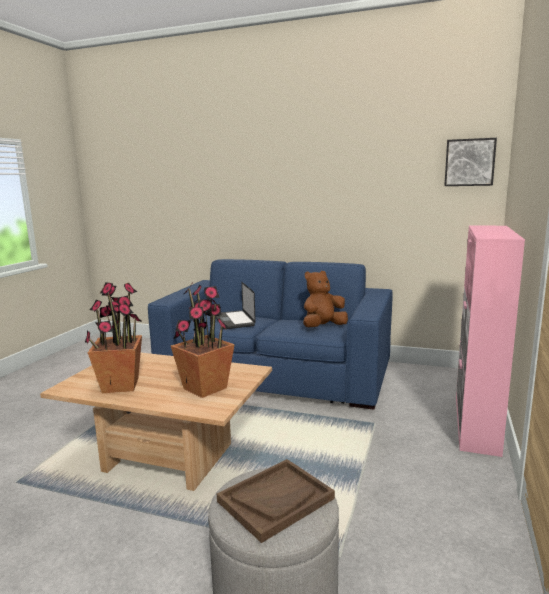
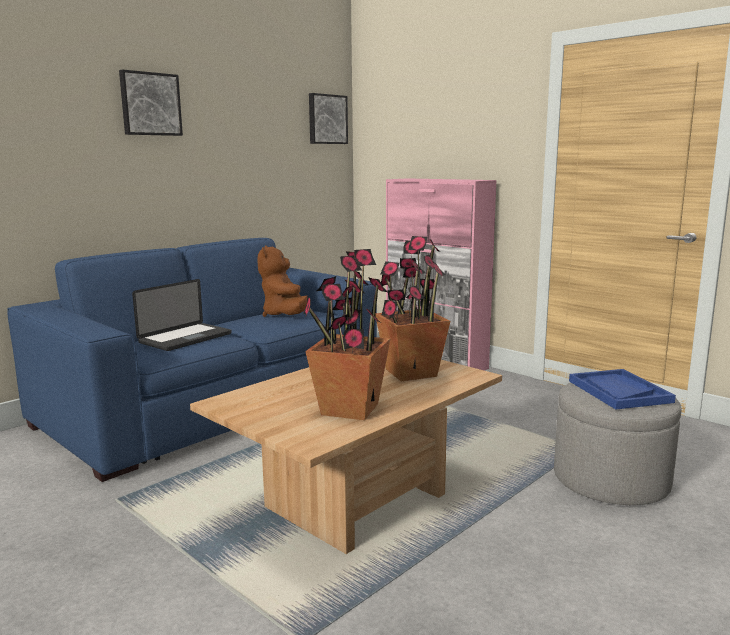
camera: 65 degrees left, 0 degrees up
(234, 320) = (185, 338): laptop -> laptop turned 60 degrees counterclockwise
(276, 500) = (618, 391): brown tray -> blue tray
(294, 164) = (150, 104): none -> picture

